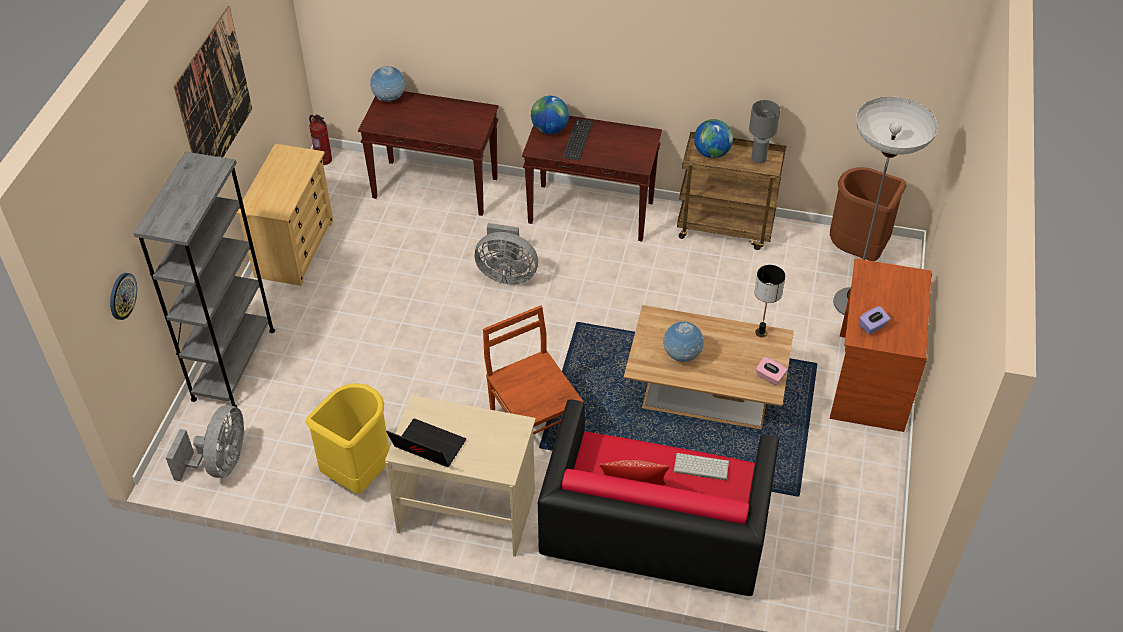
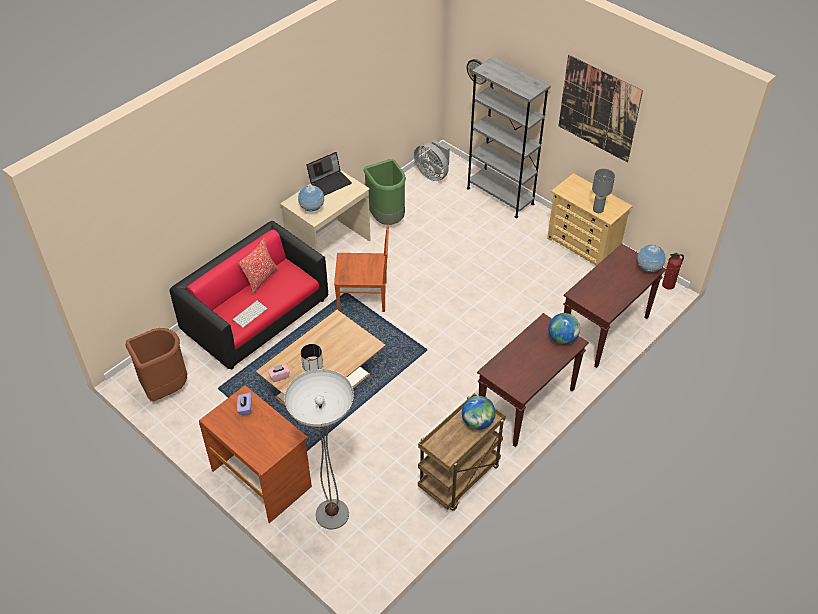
camera: 120 degrees right, 0 degrees up
(358, 473) = (387, 218): yellow trash can -> green trash can
(506, 274) = (494, 334): grey fan -> none
(578, 140) = (540, 349): keyboard -> none
(682, 356) = (329, 342): globe -> globe (312, 209)
(759, 158) = (452, 449): grey table lamp -> grey table lamp (598, 210)
(857, 250) = (378, 552): brown trash can -> brown trash can (165, 388)

